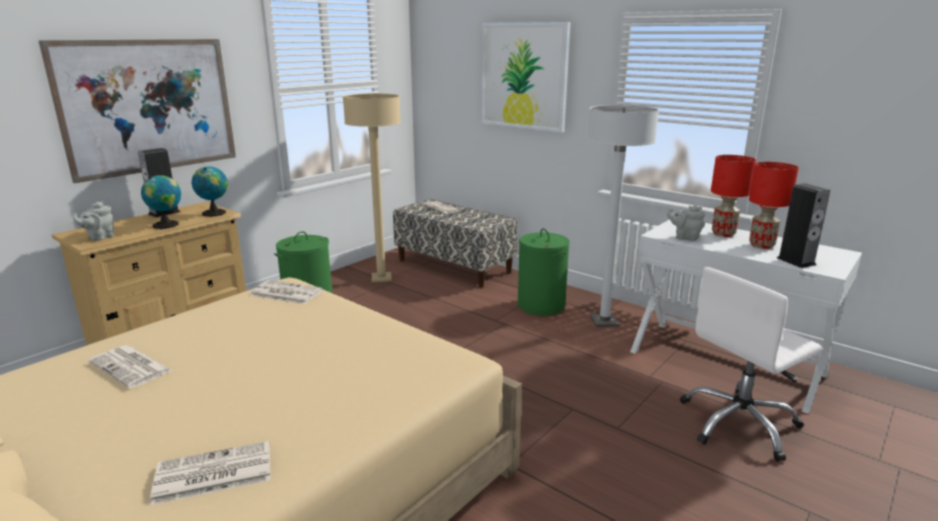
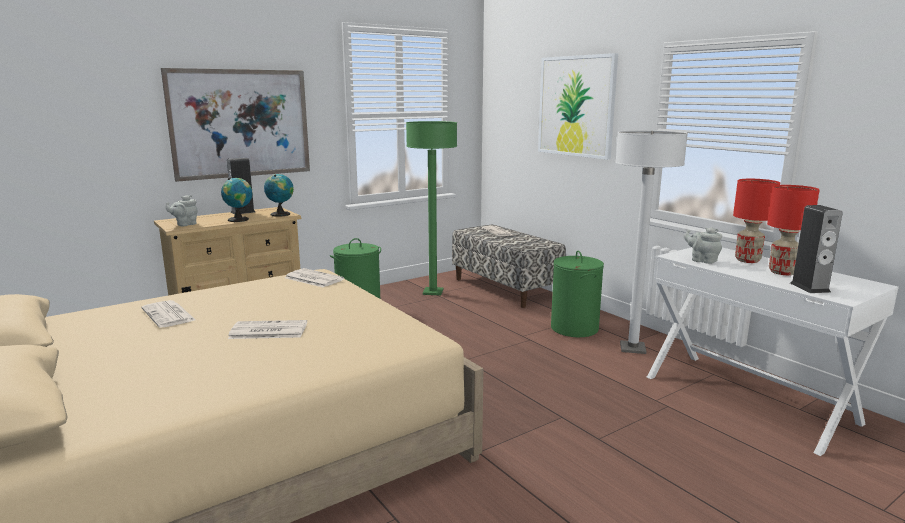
camera: 15 degrees right, 5 degrees down
(212, 474) = (183, 386): newspaper -> newspaper (267, 331)
(381, 278) = (433, 292): beige floor lamp -> green floor lamp
(739, 424) = (733, 453): white office chair -> none

